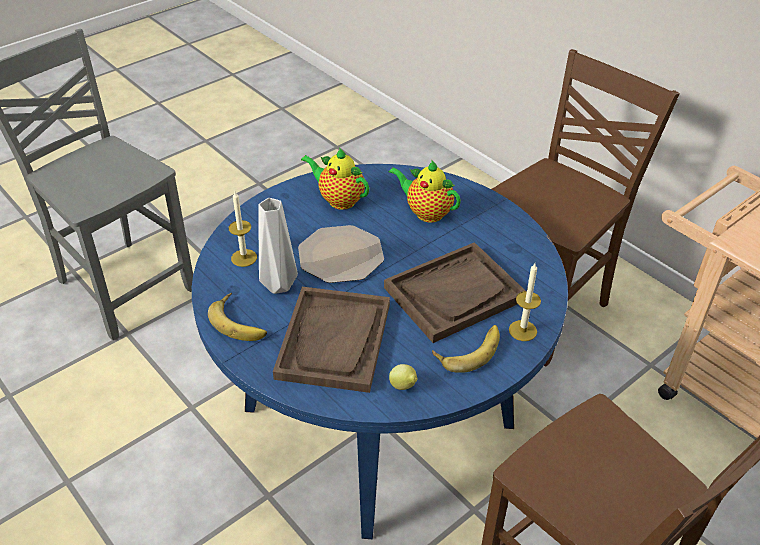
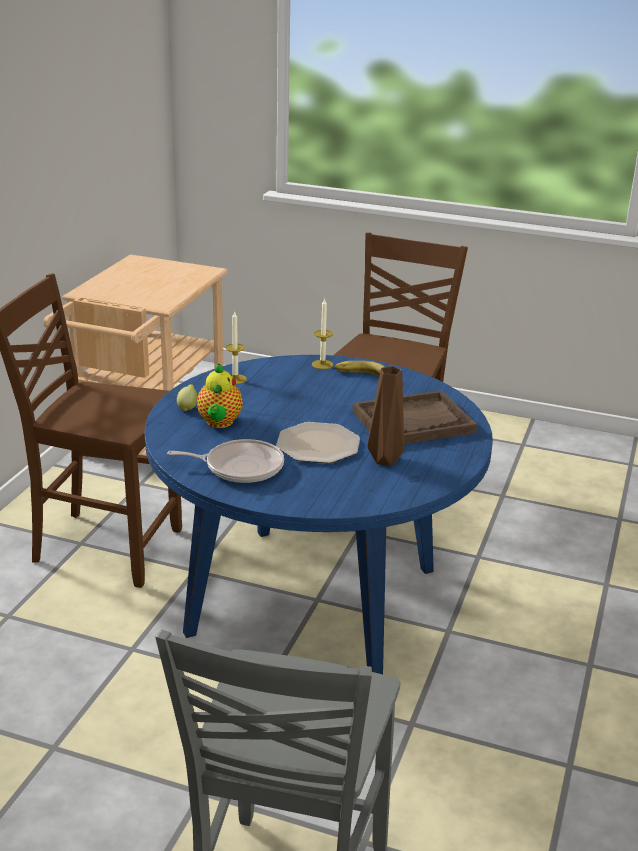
camera: 120 degrees left, 15 degrees down
(241, 321) = (442, 463): banana -> none
(244, 258) = (371, 487): candle -> candle (235, 379)
(277, 286) = (387, 460): grey vase -> brown vase
(339, 200) = (240, 467): teapot -> frying pan
(403, 387) = (421, 390): lemon -> lemon (188, 407)
(454, 293) = (311, 392): brown tray -> none

